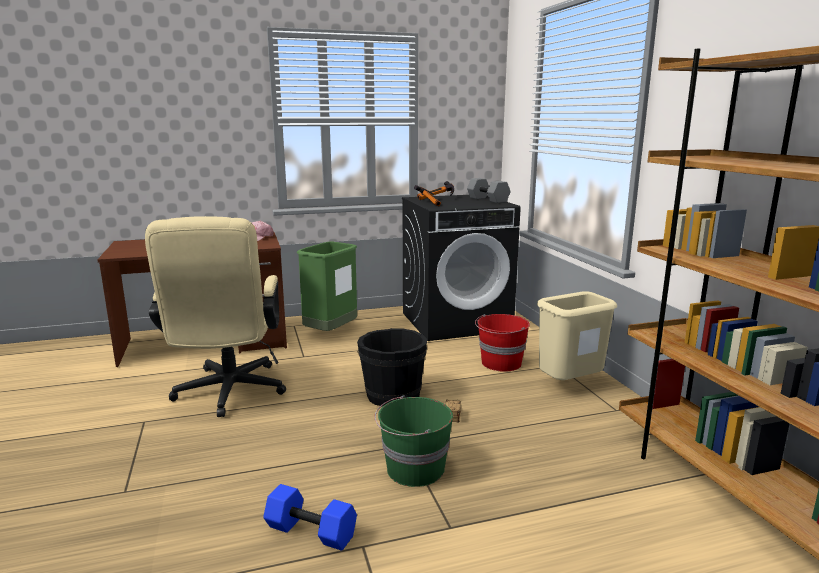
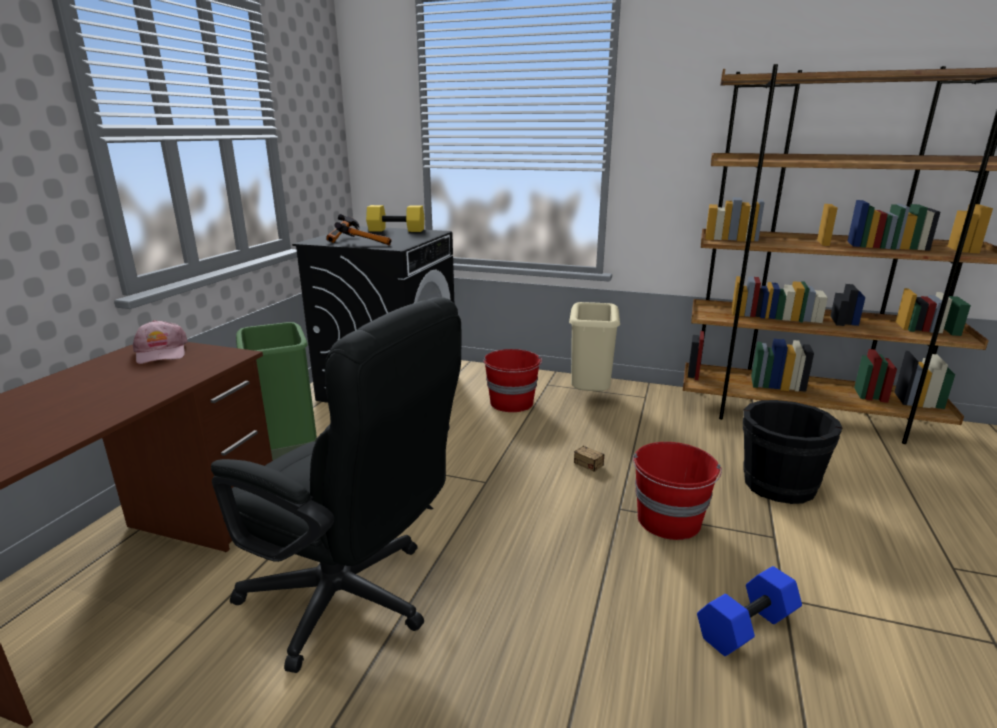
camera: 55 degrees left, 5 degrees up
(228, 394) = (353, 601): beige office chair -> black office chair
(393, 395) = (509, 479): black bucket -> black bucket (777, 485)
(414, 470) = (669, 521): green bucket -> red bucket
(488, 200) = (397, 230): grey dumbbell -> yellow dumbbell

